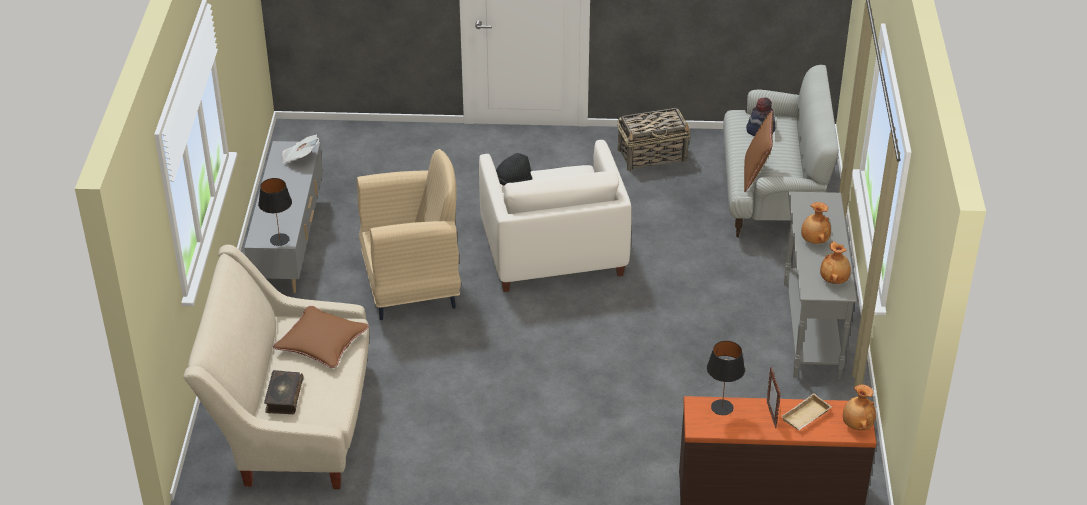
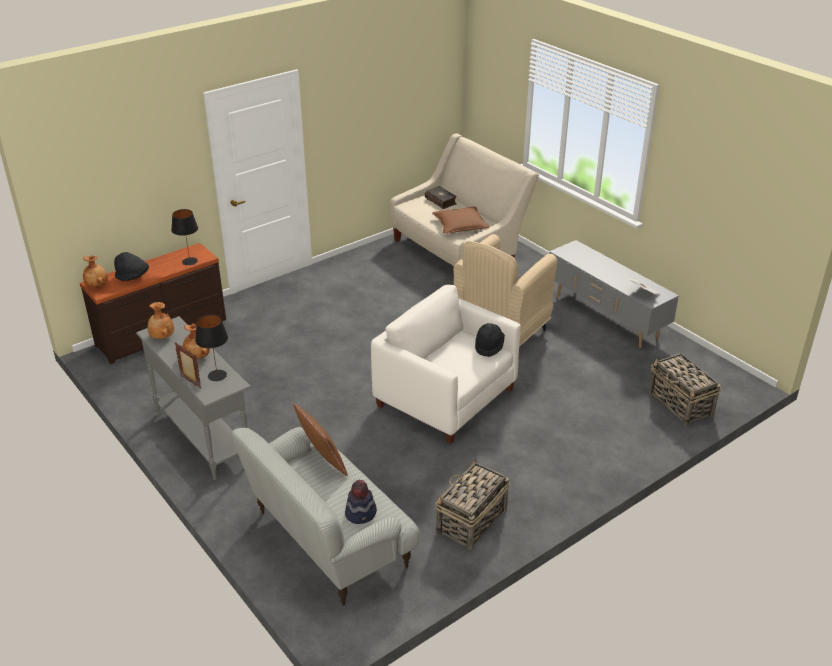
camera: 140 degrees right, 5 degrees down
(279, 240) = (565, 250): black table lamp -> black table lamp (217, 375)
(371, 145) = (680, 404): none -> basket
(771, 415) = (156, 269): picture frame -> picture frame (190, 382)
(806, 417) = (133, 277): beige tray -> black hat

